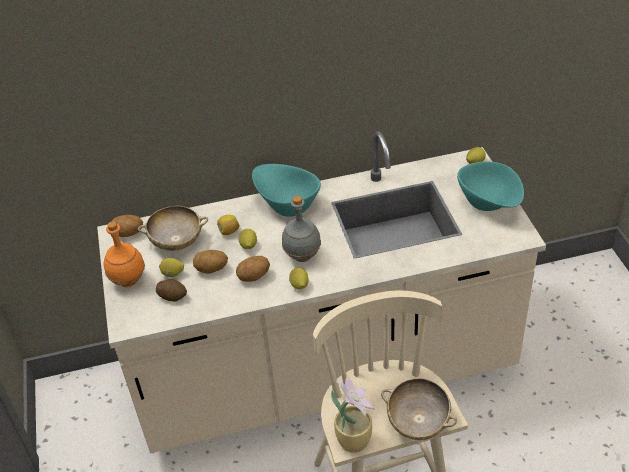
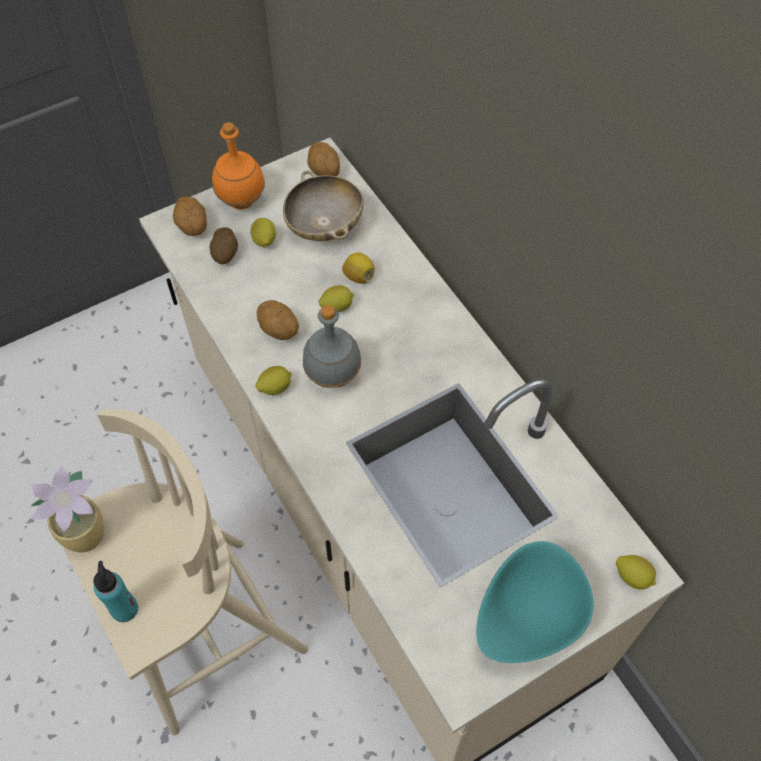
camera: 70 degrees right, 15 degrees up
(211, 270) = (281, 279): potato -> potato (192, 227)
(286, 204) = (435, 328): turquoise bowl -> none
(418, 422) = (124, 609): beige bowl -> turquoise bottle

